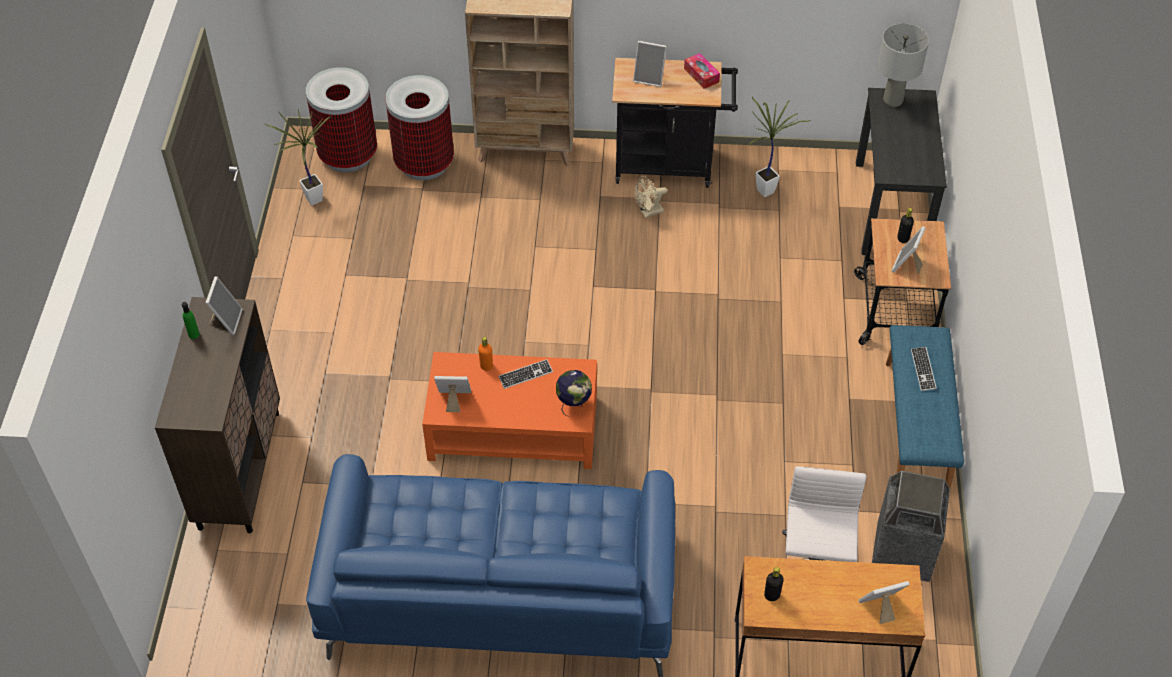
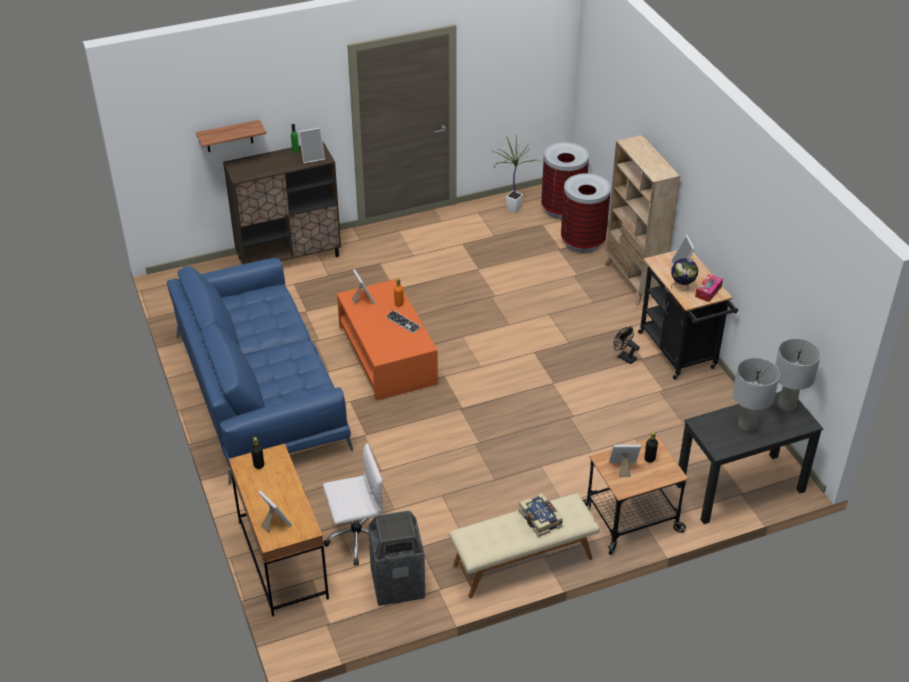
camera: 65 degrees right, 10 degrees down
(141, 389) = (229, 136): none -> shelf
(574, 404) = (392, 351): globe -> globe (682, 287)
(648, 212) = (624, 357): beige fan -> black fan
(765, 189) = (699, 410): potted plant -> none
(907, 142) = (746, 426): none -> grey table lamp
(917, 426) = (523, 562): blue bench -> beige bench
(923, 369) = (541, 519): keyboard -> book

